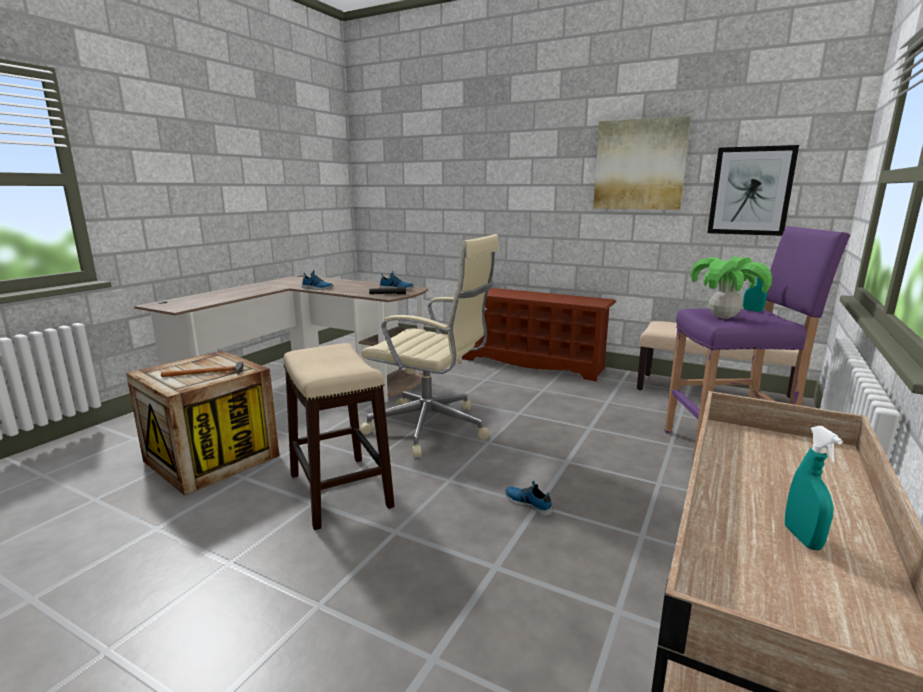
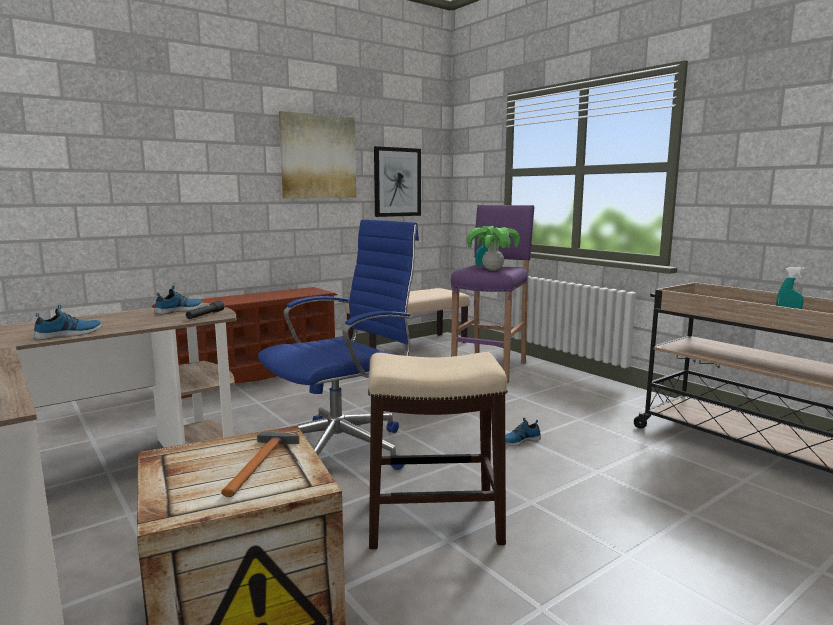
camera: 65 degrees left, 5 degrees down
(432, 428) = (342, 449): beige office chair -> blue office chair

